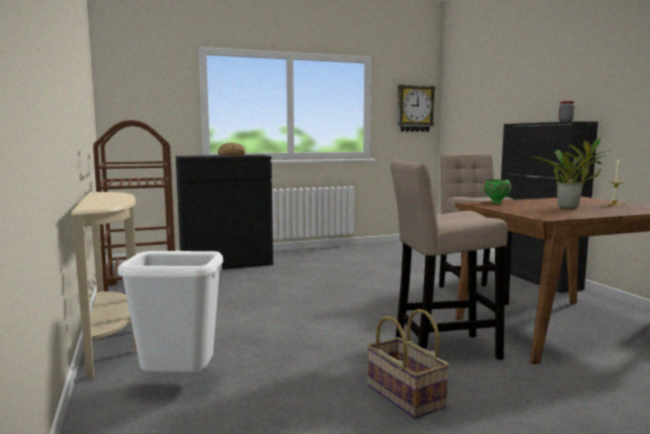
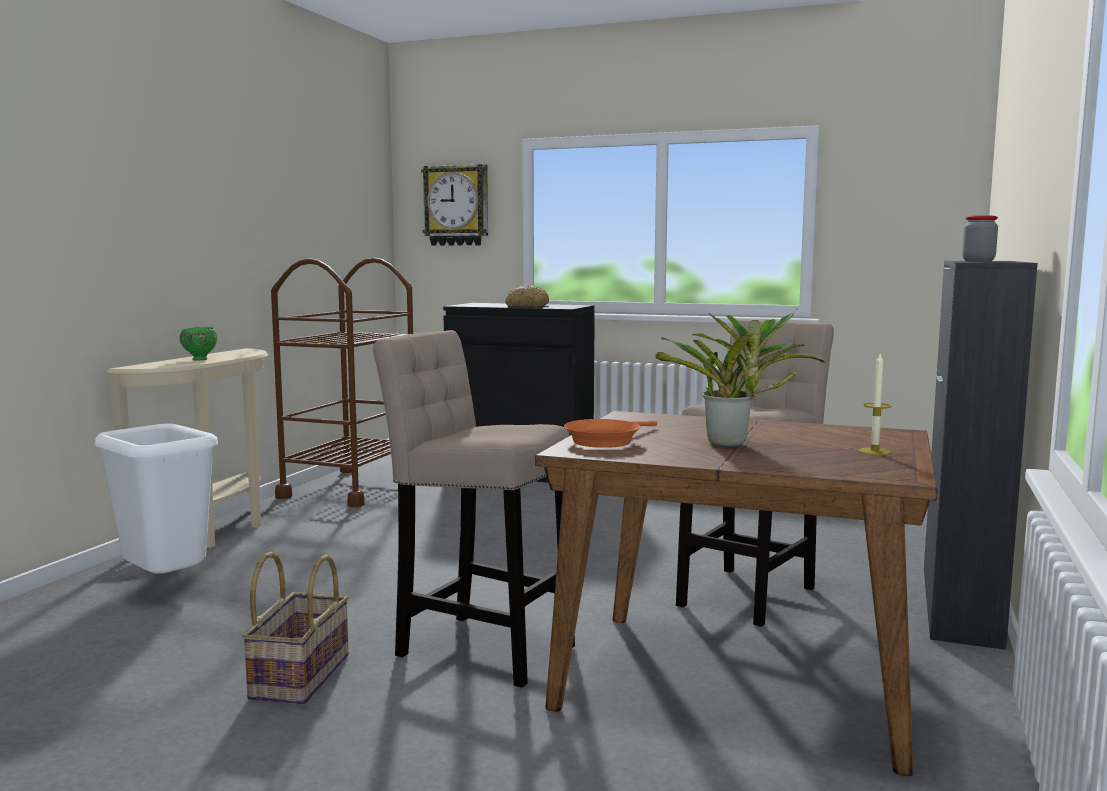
camera: 40 degrees right, 0 degrees up
(414, 108) = (919, 221): wall clock -> wall clock (456, 205)
(496, 202) = (668, 419): green bowl -> green bowl (199, 359)
(530, 212) = (606, 440): none -> orange frying pan

